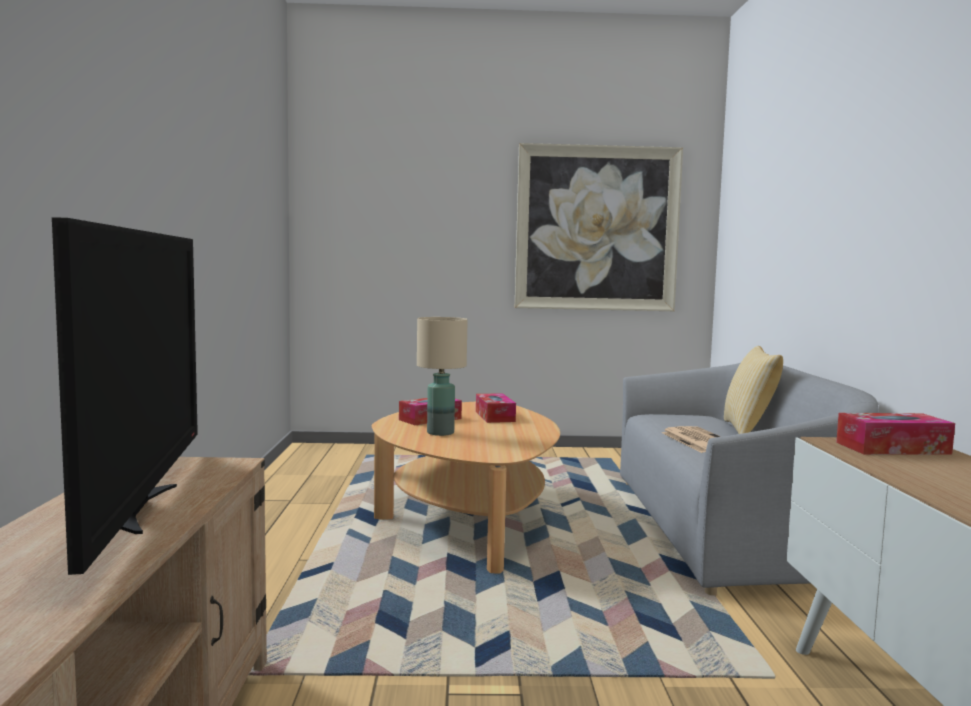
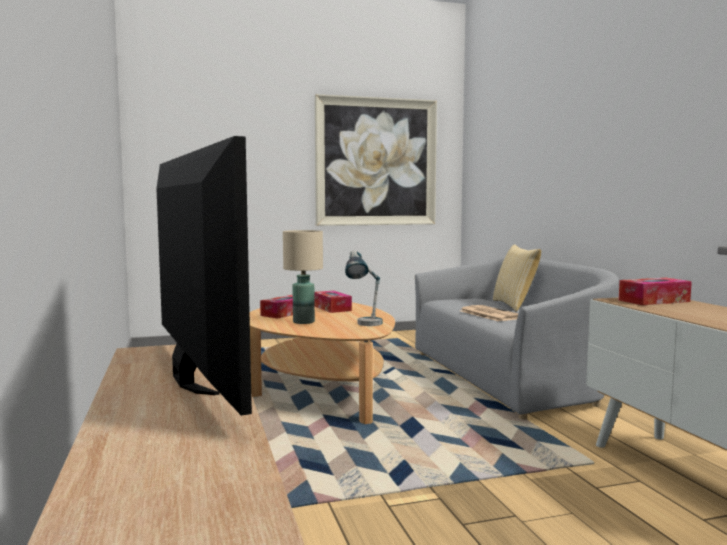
camera: 15 degrees left, 0 degrees up
(510, 444) = (365, 325): none -> table lamp

